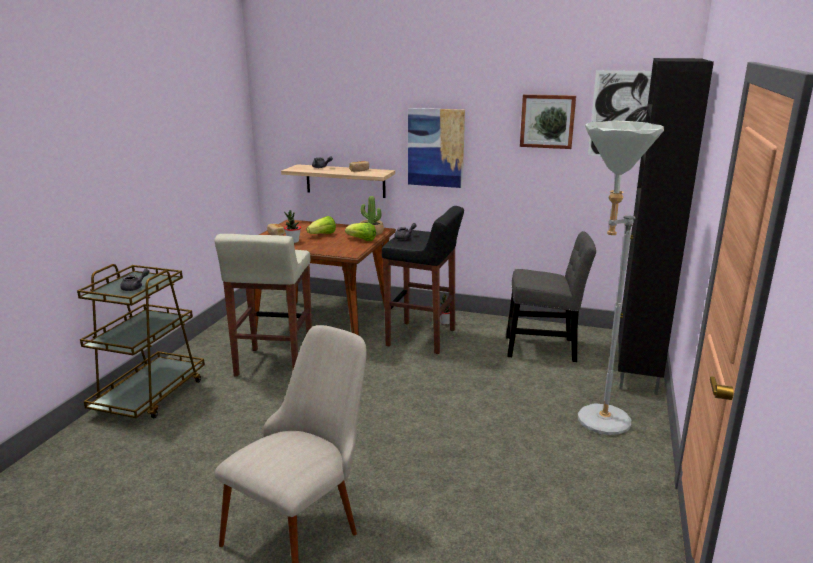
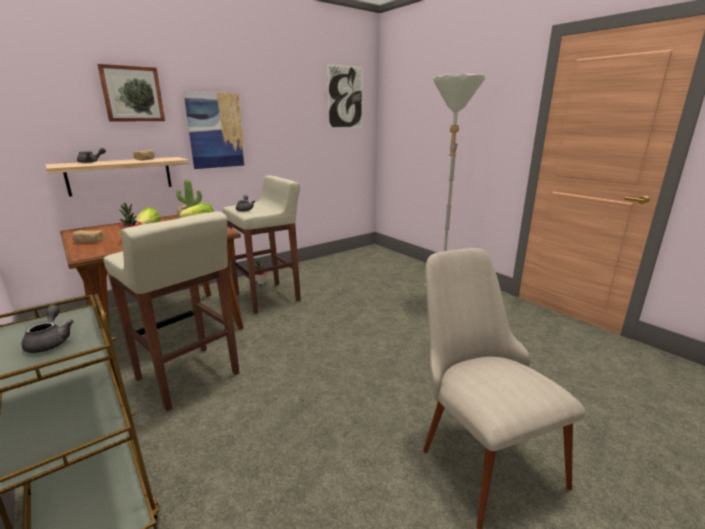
camera: 55 degrees left, 0 degrees up
(422, 338) = (268, 297): black stool -> beige stool
(545, 348) = (346, 270): grey chair -> none
(547, 121) = (300, 103): picture -> picture (132, 94)
(636, 372) = (404, 262): black cabinet -> none

